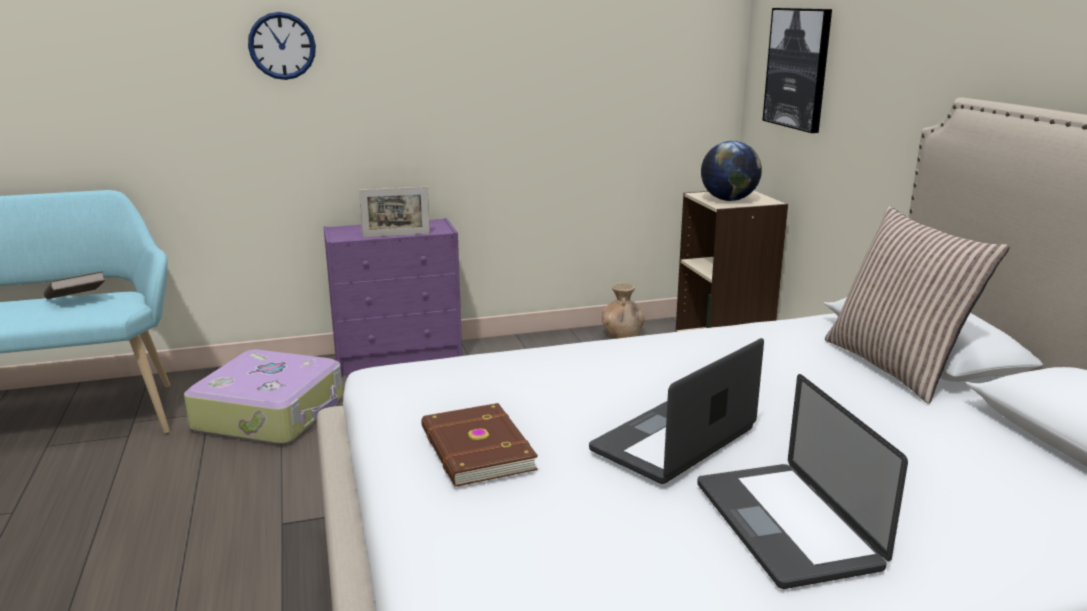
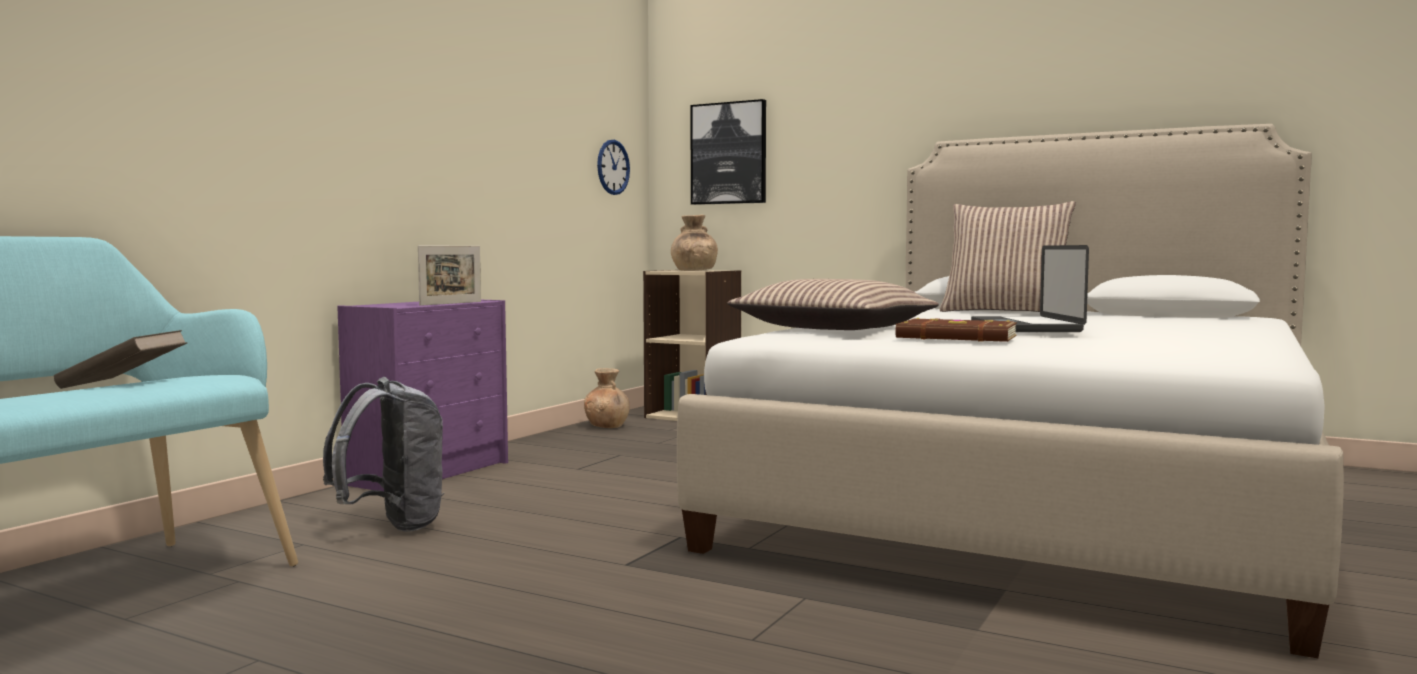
camera: 45 degrees left, 15 degrees down
(272, 413) = (392, 526): suitcase -> grey backpack
(282, 46) = (301, 72): wall clock -> wall clock (613, 167)
(501, 373) = (834, 328): none -> pillow
(728, 200) = (694, 270): globe -> brown vase
(785, 525) = (1164, 332): laptop -> none

